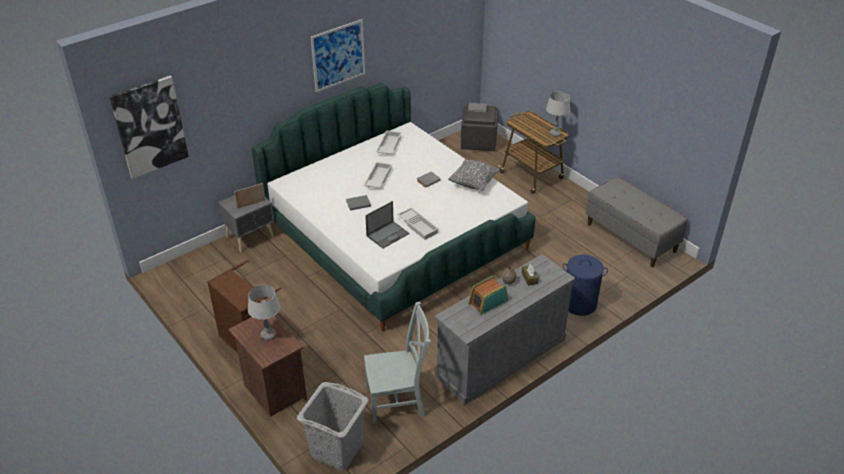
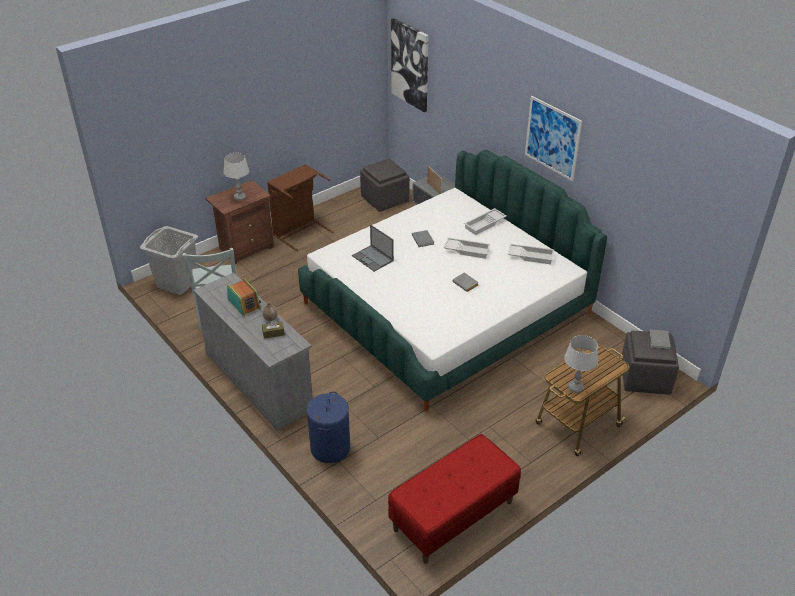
camera: 90 degrees right, 0 degrees up
(197, 275) = (385, 199): none -> grey ottoman
(418, 226) = (386, 277): white tray -> white tray (485, 224)
(473, 183) = (464, 317): grey pillow -> none
(631, 237) = (453, 516): grey bench -> red bench

